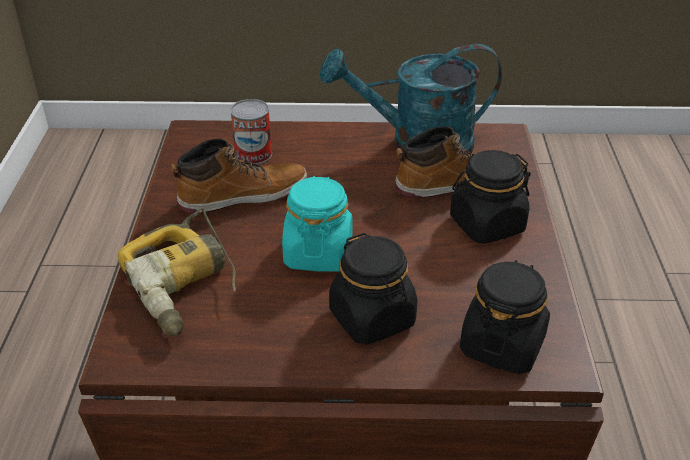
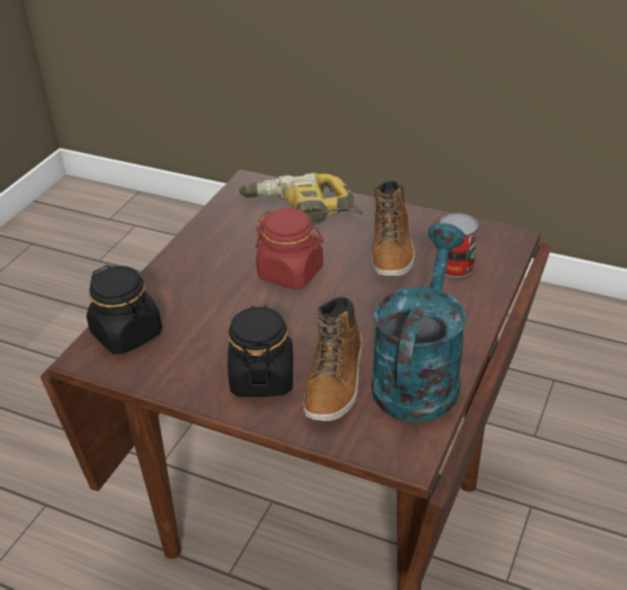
camera: 115 degrees right, 0 degrees up
(318, 253) = (291, 273): turquoise jar -> red jar
(372, 318) = (202, 282): black jar -> none

